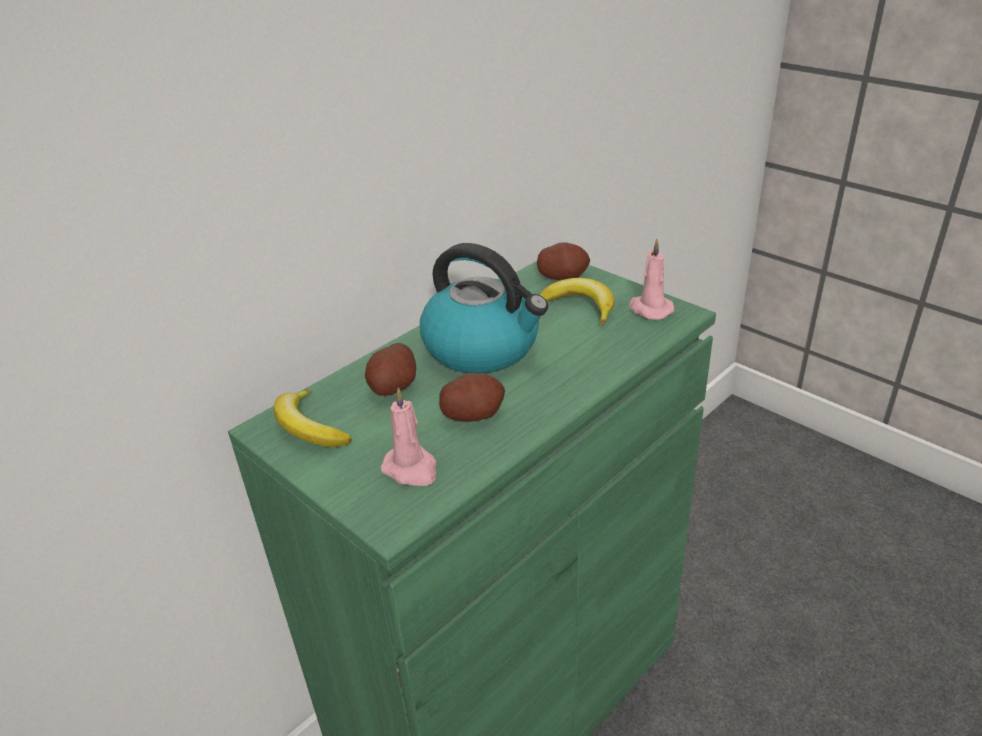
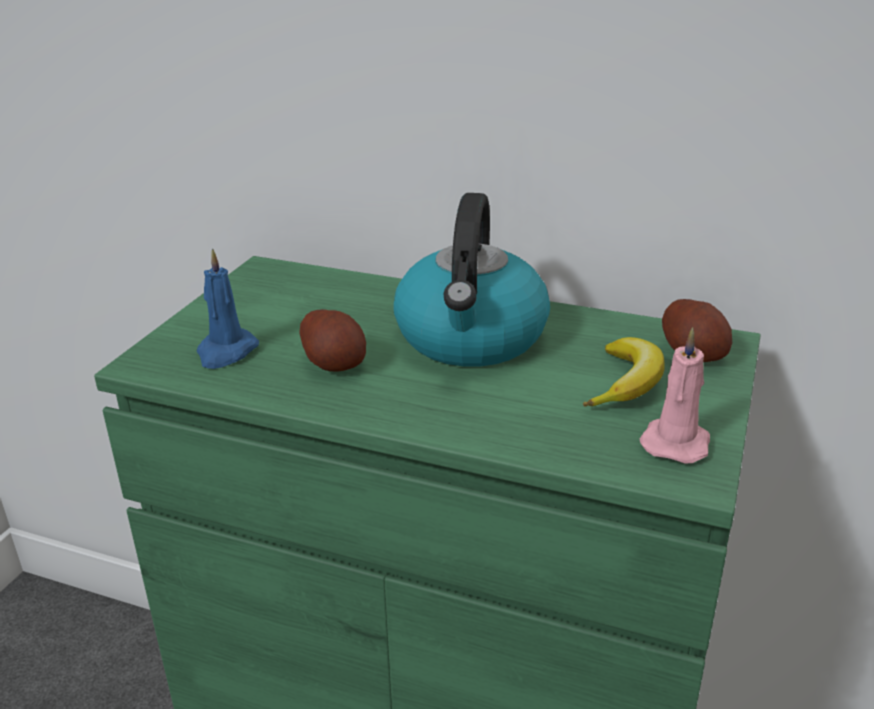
camera: 65 degrees right, 5 degrees down
(309, 428) = (271, 286): banana -> none
(394, 386) = (361, 307): potato -> none
(411, 469) = (226, 352): pink candle -> blue candle

